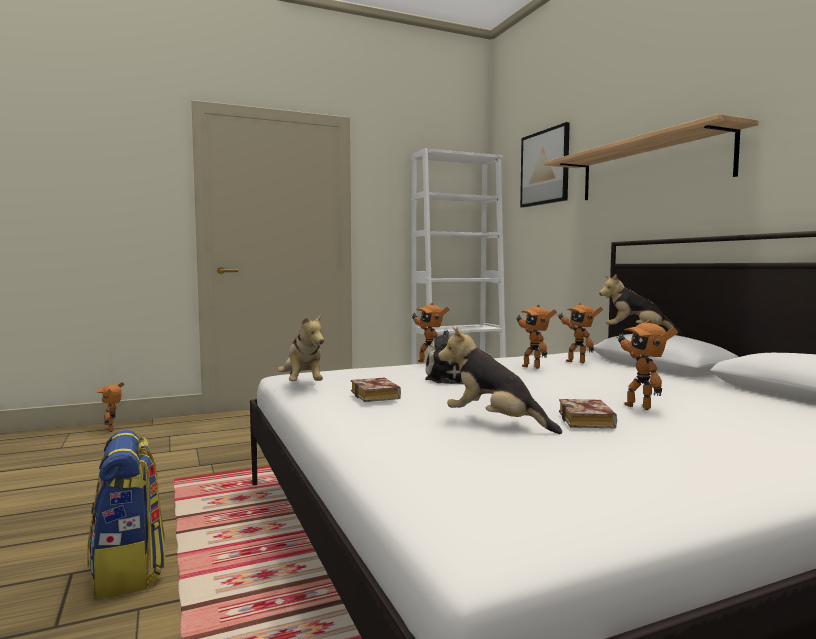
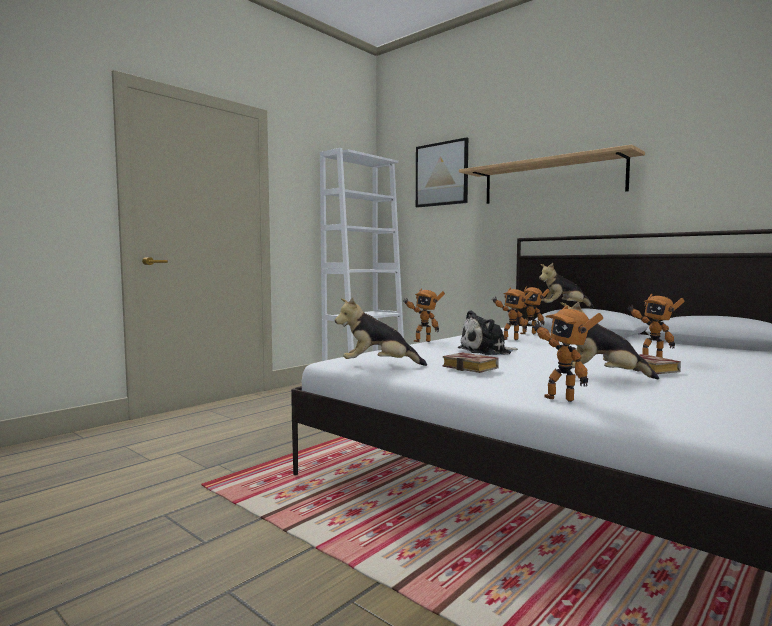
camera: 25 degrees left, 0 degrees up
(114, 430) = (40, 449): toy robot -> toy robot (560, 398)
(129, 571) = (289, 573): backpack -> none
(303, 384) = (378, 366): plush toy -> plush toy turned 135 degrees clockwise

